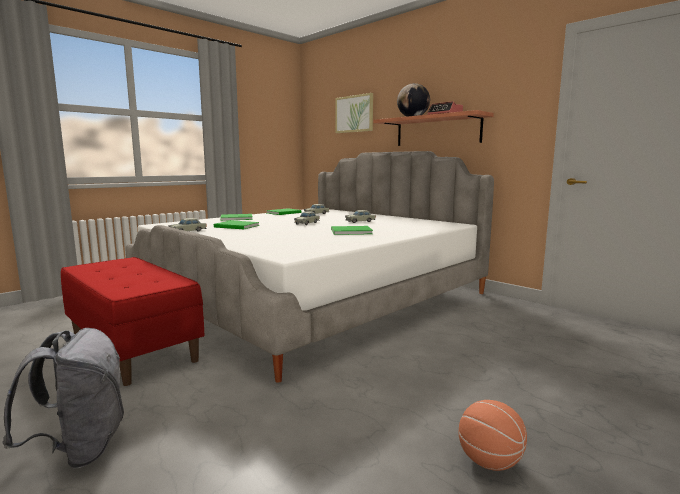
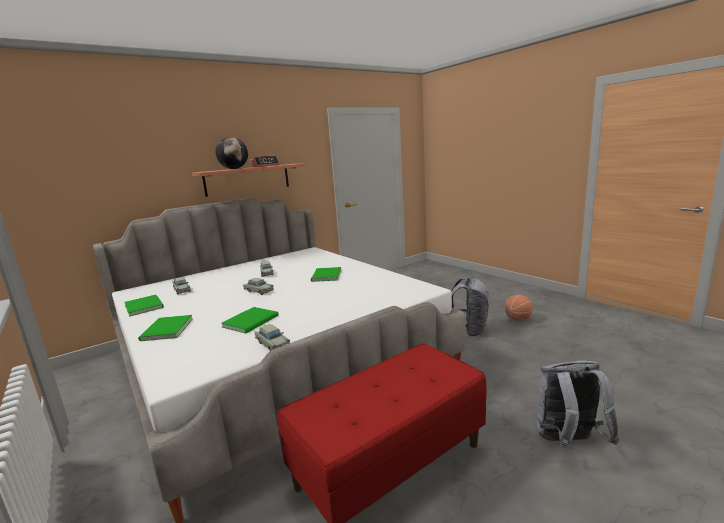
camera: 80 degrees left, 5 degrees up
(354, 114) = (126, 164): picture -> none
(407, 396) = (468, 330): none -> grey backpack

